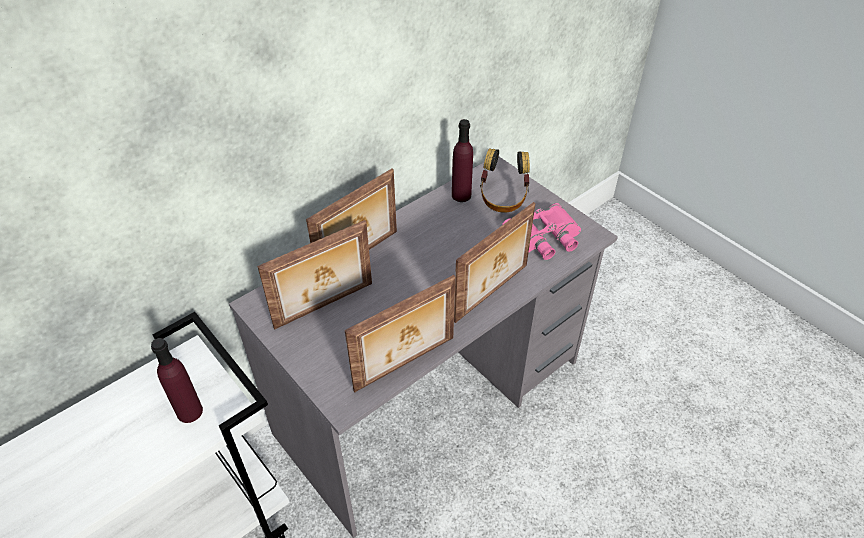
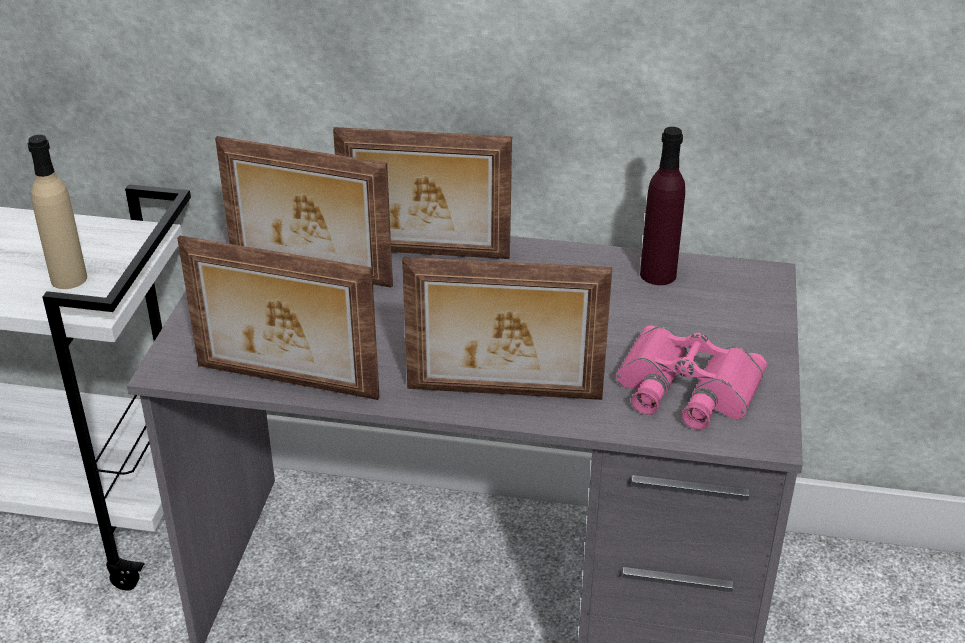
camera: 50 degrees right, 10 degrees down
(189, 411) = (69, 279): purple bottle -> beige bottle
(503, 197) = (711, 312): headphones -> none

